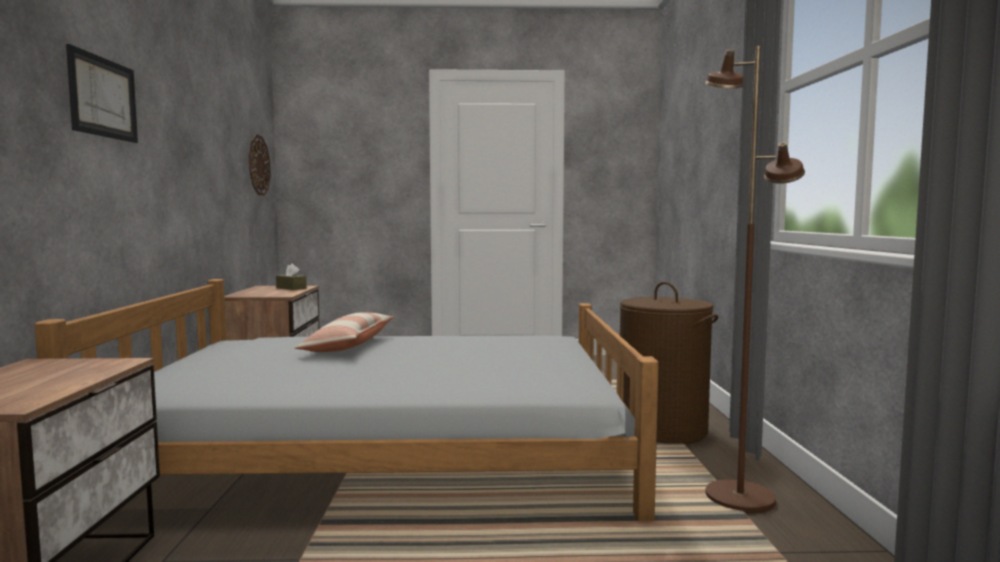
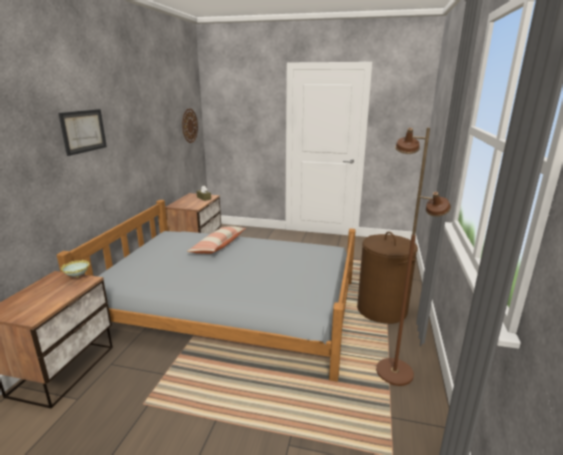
camera: 15 degrees right, 15 degrees up
(93, 361) = (77, 277): none -> bowl

